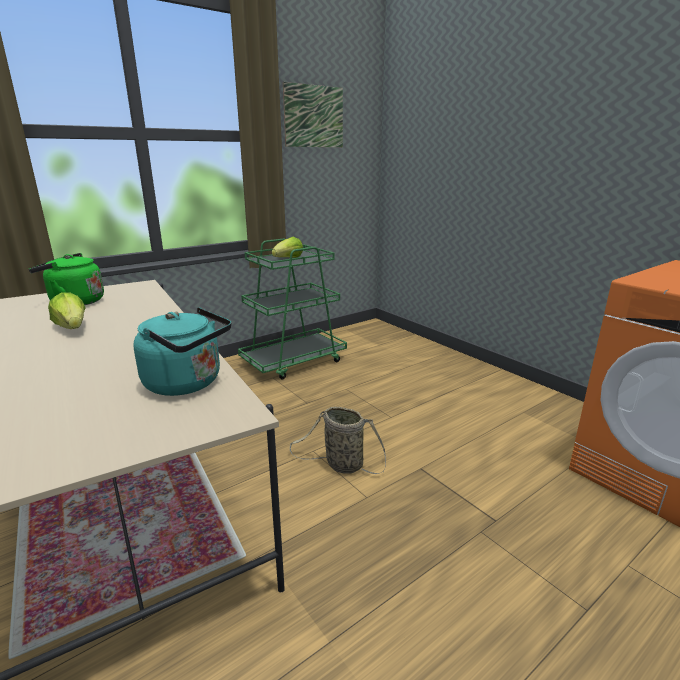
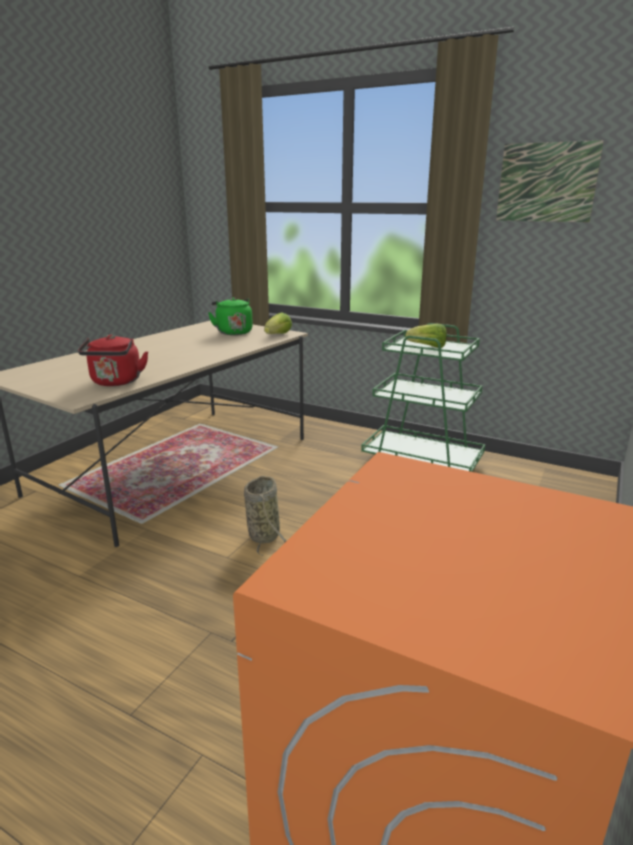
camera: 65 degrees right, 0 degrees up
(72, 328) = (187, 343): lettuce -> lettuce (278, 335)
(188, 383) = (116, 382): turquoise kettle -> red kettle

